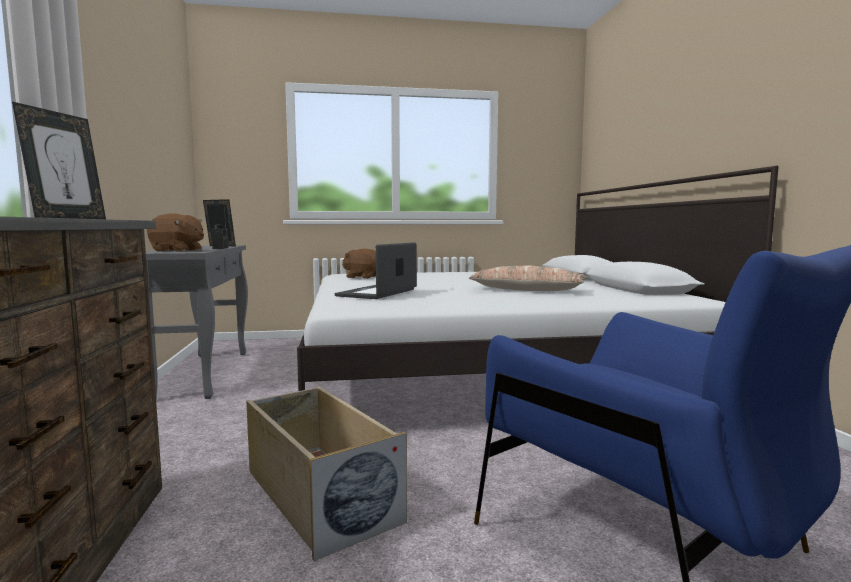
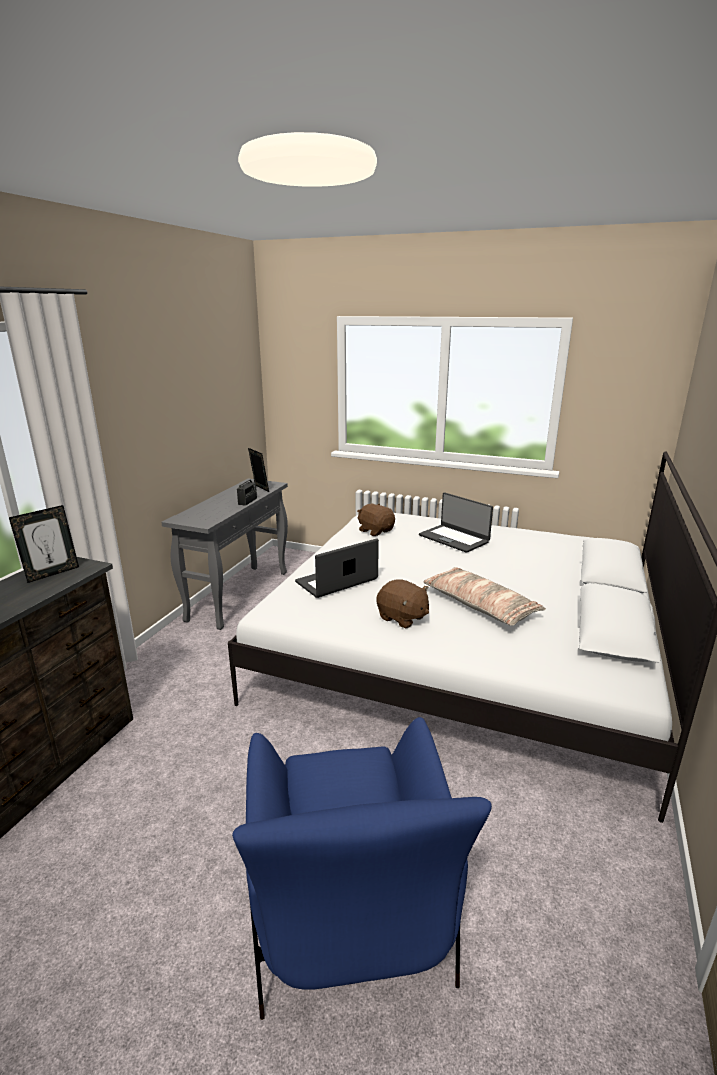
camera: 30 degrees right, 15 degrees up
(177, 251) = (204, 512): brown plush toy -> brown plush toy (402, 618)
(318, 495) = (202, 763): beige storage box -> none
(441, 274) = (454, 538): none -> laptop

